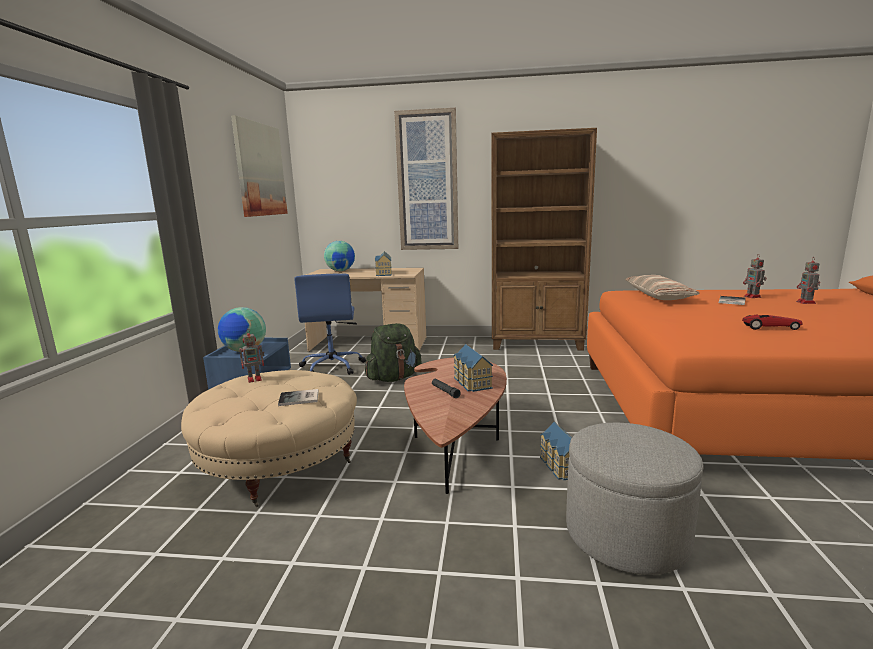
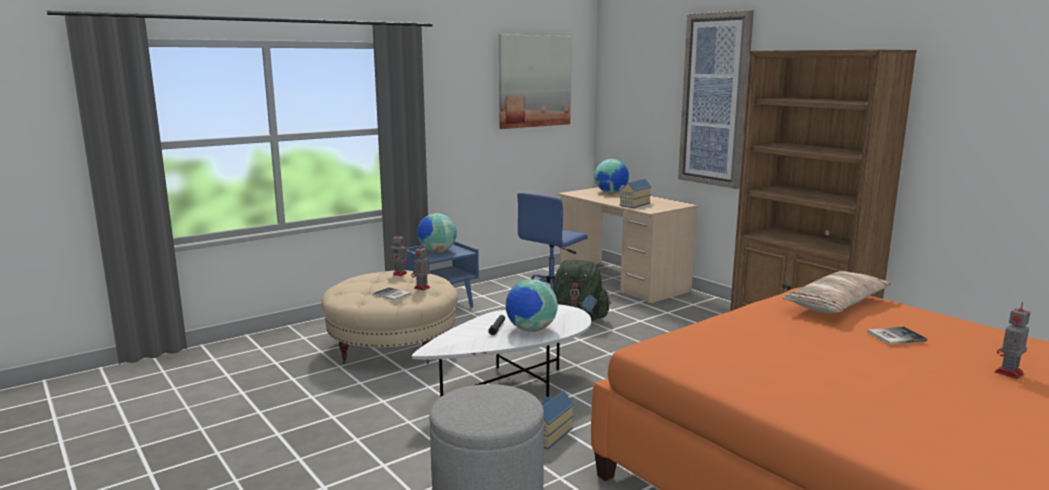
camera: 45 degrees right, 0 degrees up
(456, 443) = (513, 384): brown coffee table -> white coffee table
(471, 382) = (531, 330): toy house -> globe
(753, 297) = (967, 344): toy robot -> toy robot (421, 288)
(770, 328) = (799, 370): toy car -> none

